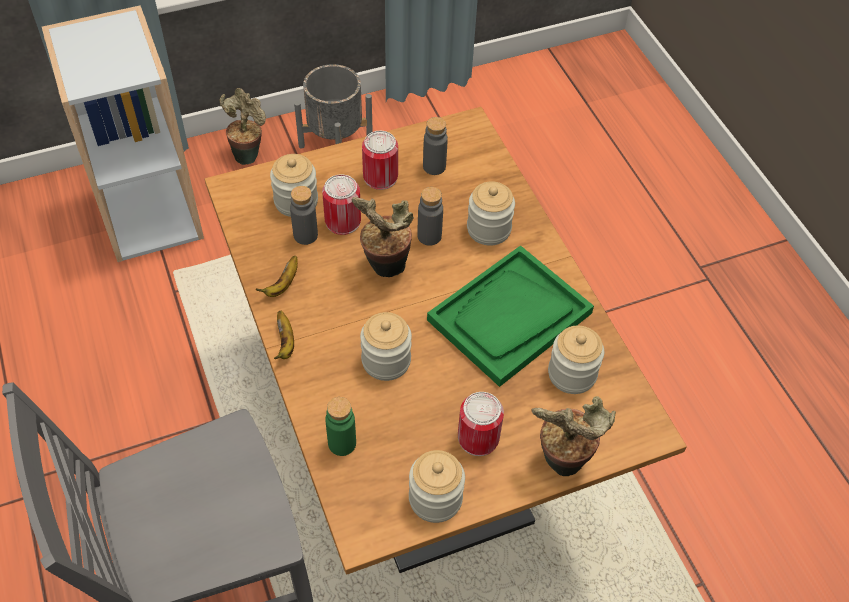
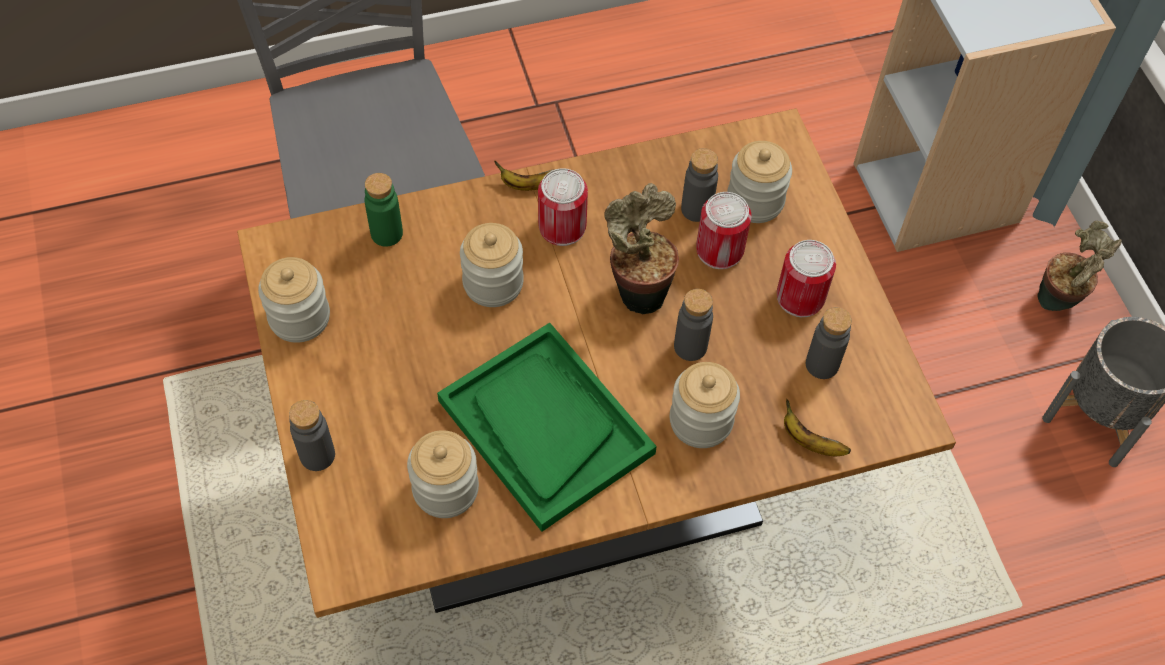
camera: 95 degrees right, 5 degrees up
(282, 285) = (617, 184): banana -> banana (810, 442)
(478, 438) = (369, 369): can -> can (562, 227)
(561, 464) = (317, 455): potted plant -> grey bottle

